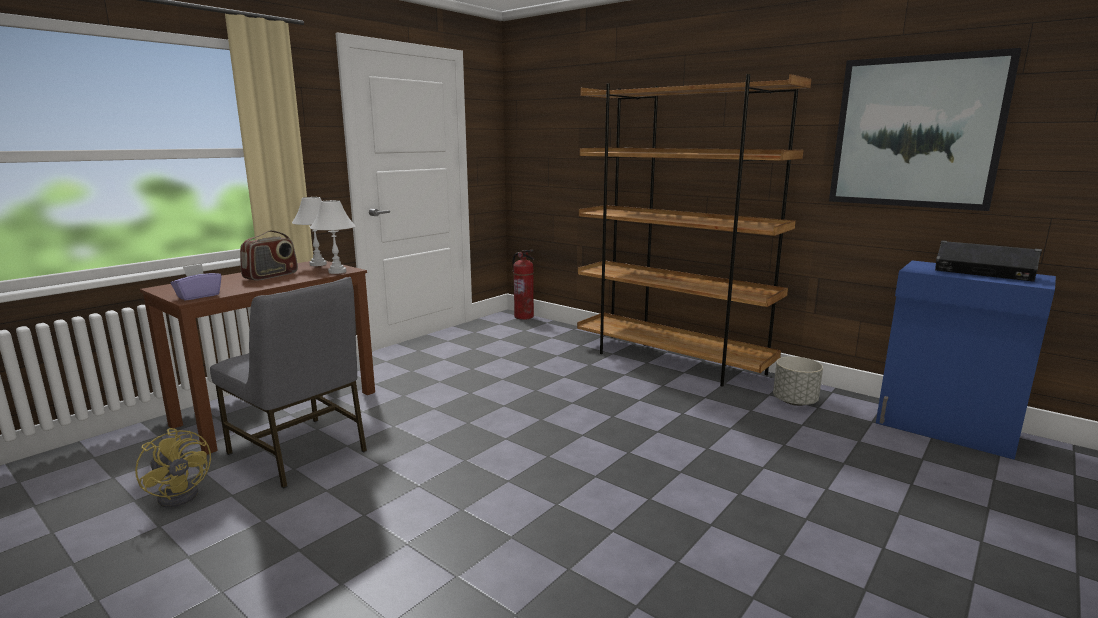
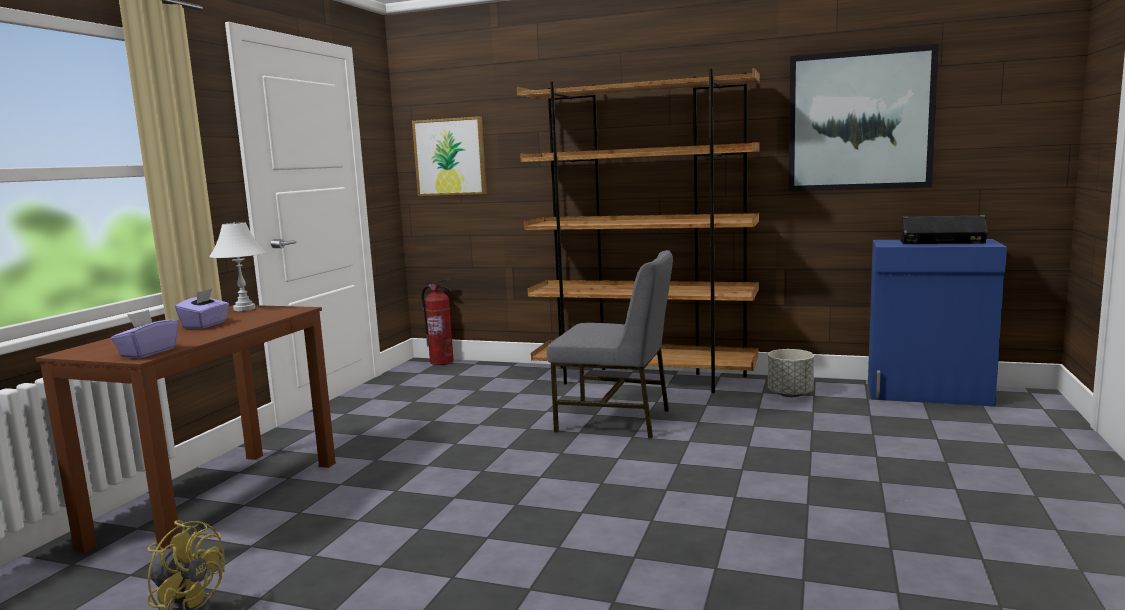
camera: 20 degrees left, 5 degrees down
(271, 276) = (205, 325): radio -> purple tissue box
(300, 452) = (303, 538): grey chair -> grey chair (616, 420)
(337, 272) = (287, 312): white table lamp -> none
(541, 146) = (450, 157): none -> picture

